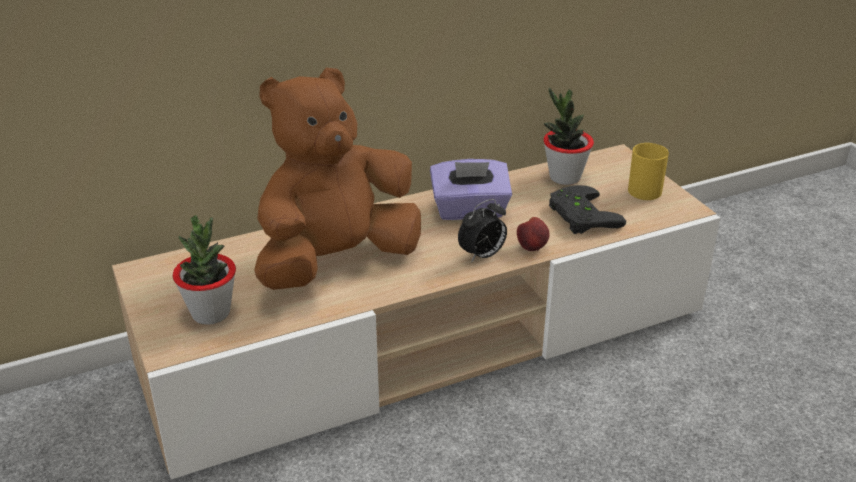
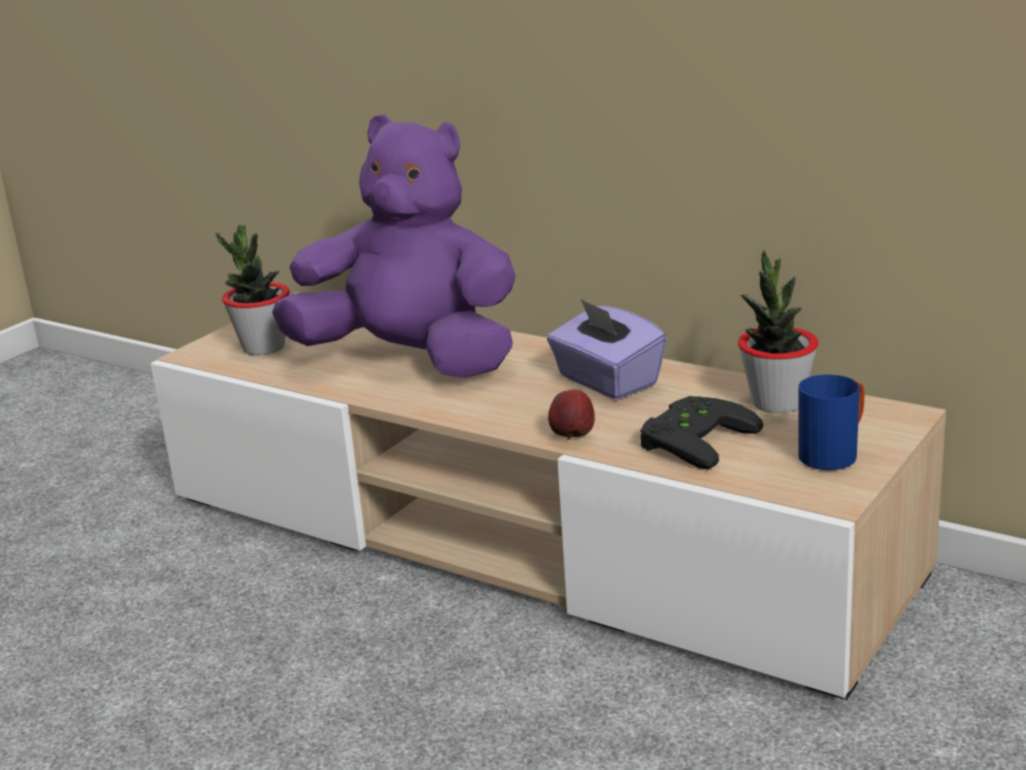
camera: 60 degrees right, 10 degrees down
(336, 261) = (411, 361): brown plush toy -> purple plush toy
(482, 256) = (517, 417): alarm clock -> none
(642, 188) = (834, 454): yellow mug -> blue mug

